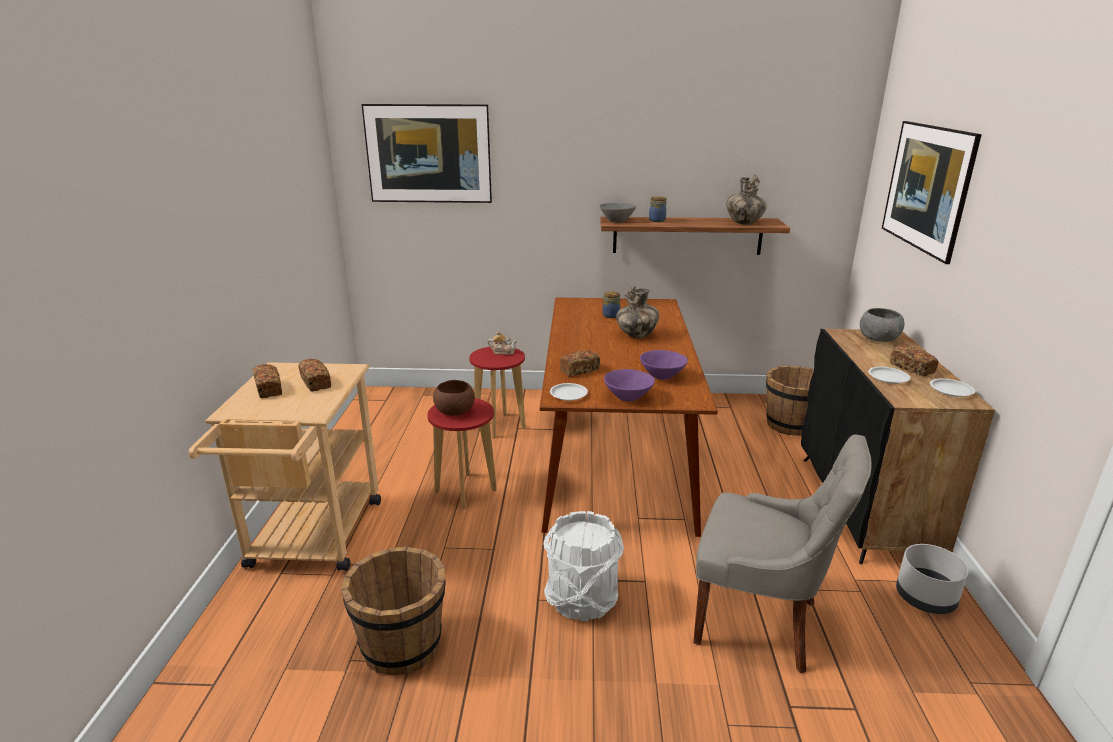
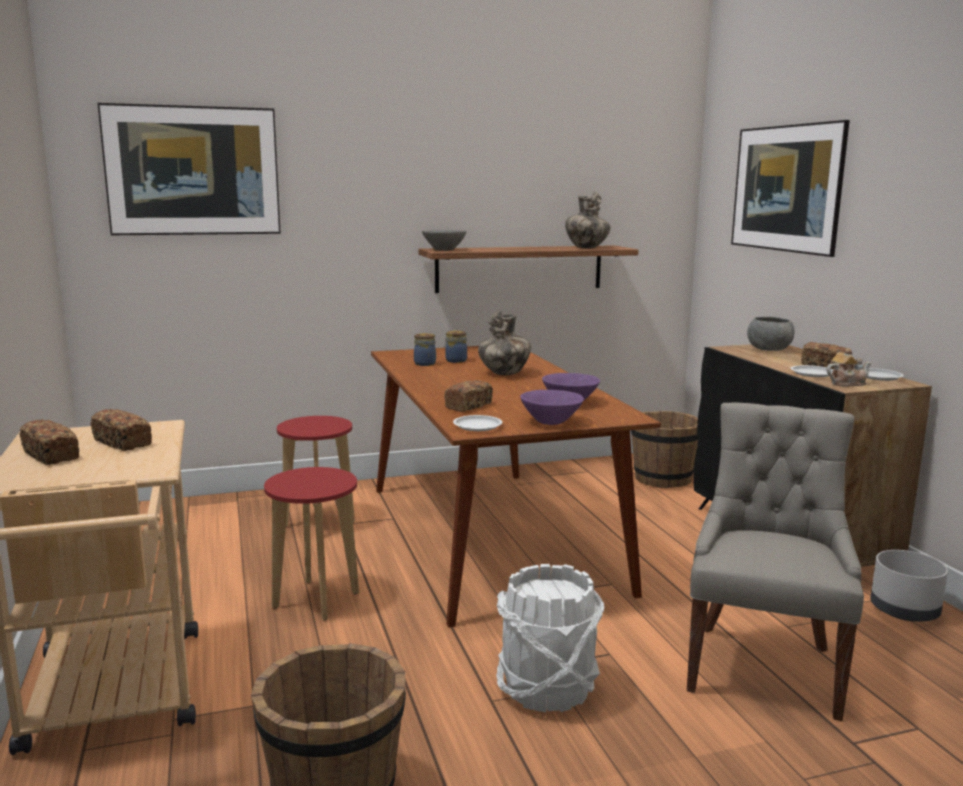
camera: 20 degrees left, 10 degrees down
(454, 411) = (302, 482): brown bowl -> none
(503, 352) = (319, 421): teapot -> teapot (846, 383)
(657, 220) = (489, 248): jar -> jar (425, 363)
(760, 621) = (763, 667): grey chair -> grey chair turned 75 degrees counterclockwise

